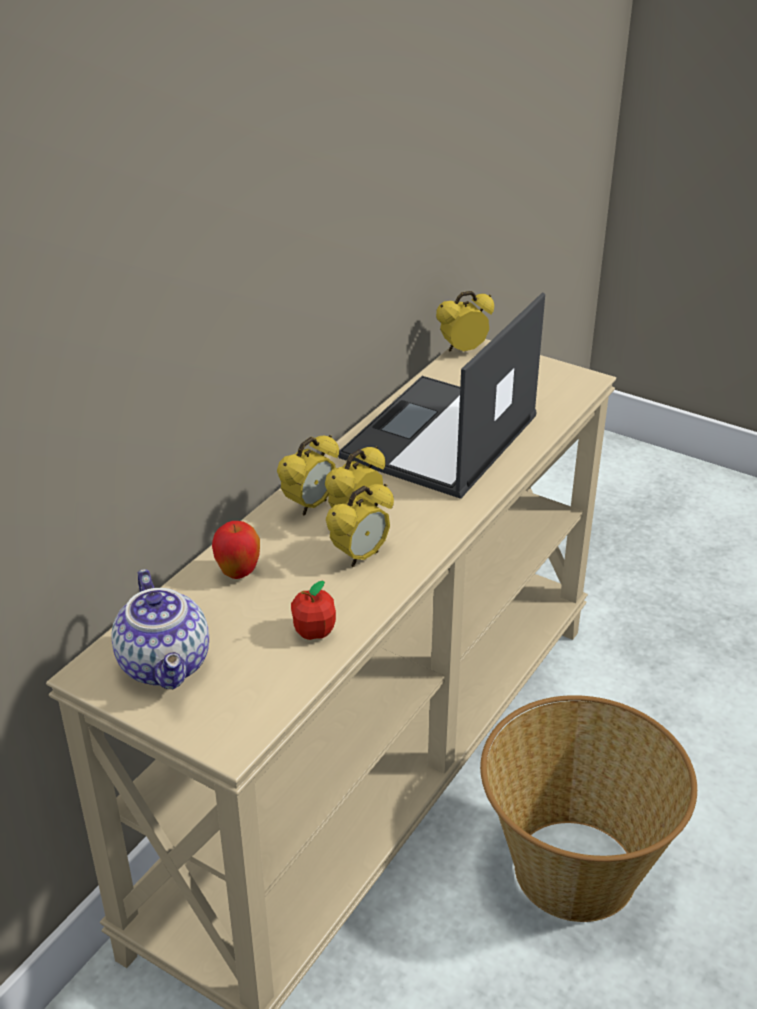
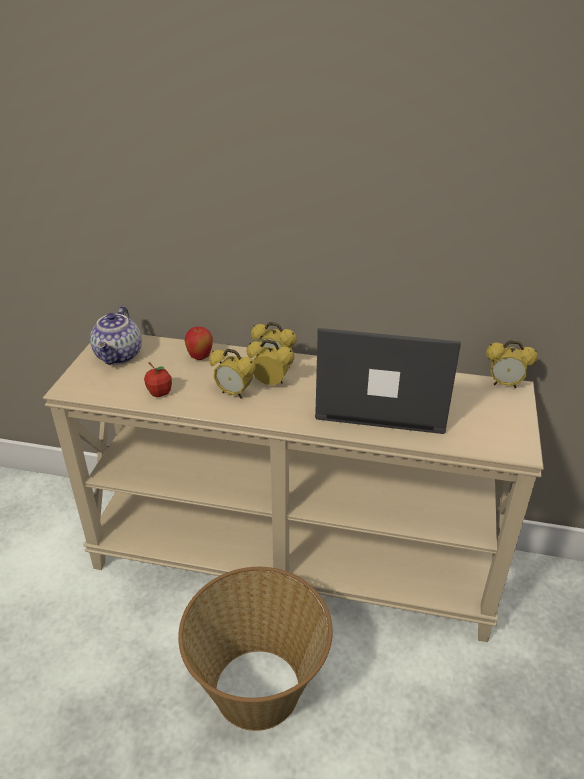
camera: 70 degrees right, 0 degrees up
(167, 665) = (120, 356): teapot -> teapot turned 45 degrees counterclockwise
(463, 351) = (504, 384): alarm clock -> alarm clock turned 150 degrees clockwise

